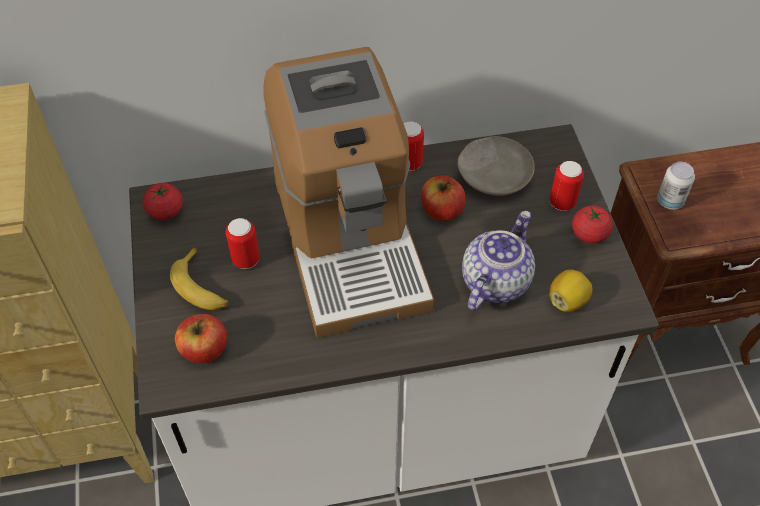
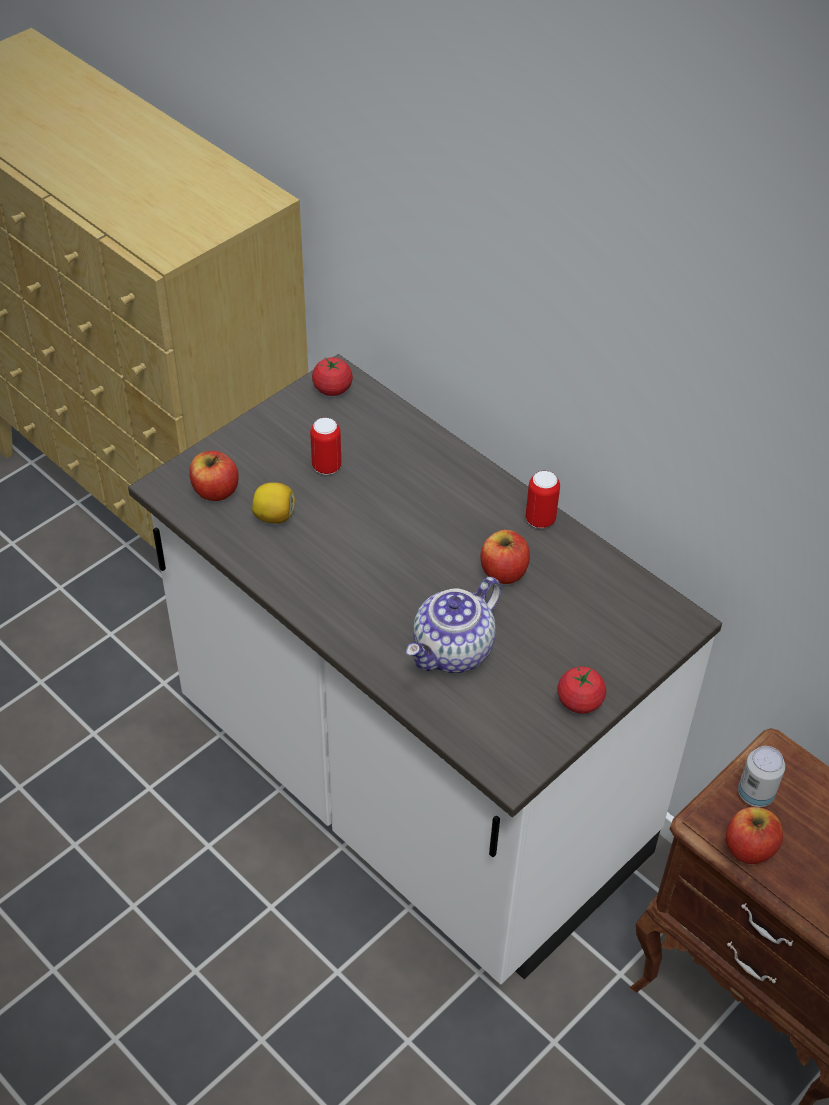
camera: 55 degrees right, 5 degrees down
(202, 287) = (275, 455): banana -> none
(349, 240) = (408, 523): coffee machine -> none
(494, 174) = (588, 590): beige plate -> none
(494, 281) = (453, 651): teapot -> teapot turned 135 degrees clockwise
(562, 203) = (601, 661): can -> none
(567, 300) = (478, 719): lemon -> lemon (274, 516)
(708, 229) = (749, 847): none -> apple

